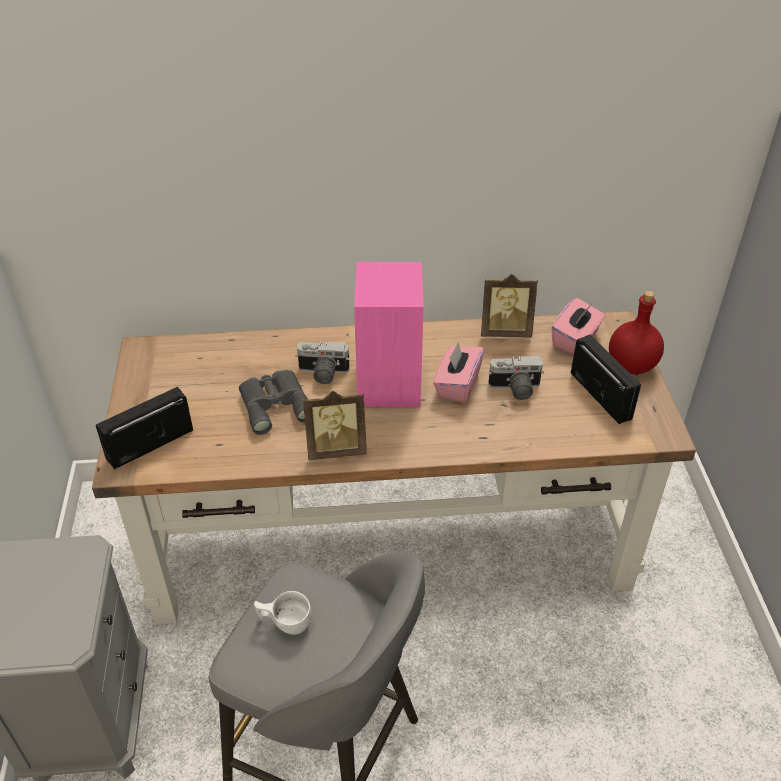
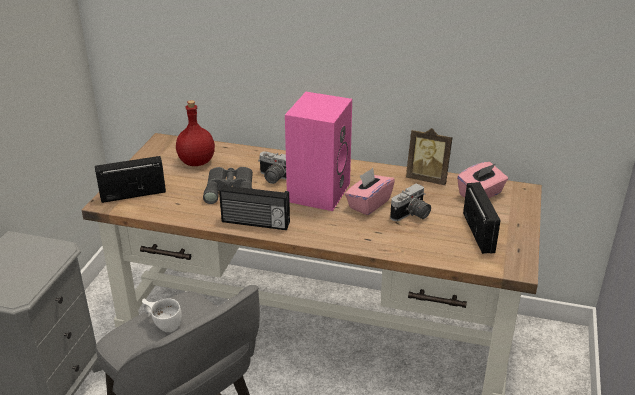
camera: 20 degrees right, 10 degrees down
(336, 449) = (255, 223): picture frame -> radio
(515, 389) = (412, 215): camera -> camera turned 60 degrees counterclockwise
(632, 365) = (518, 219): red bottle -> red bottle (197, 162)

